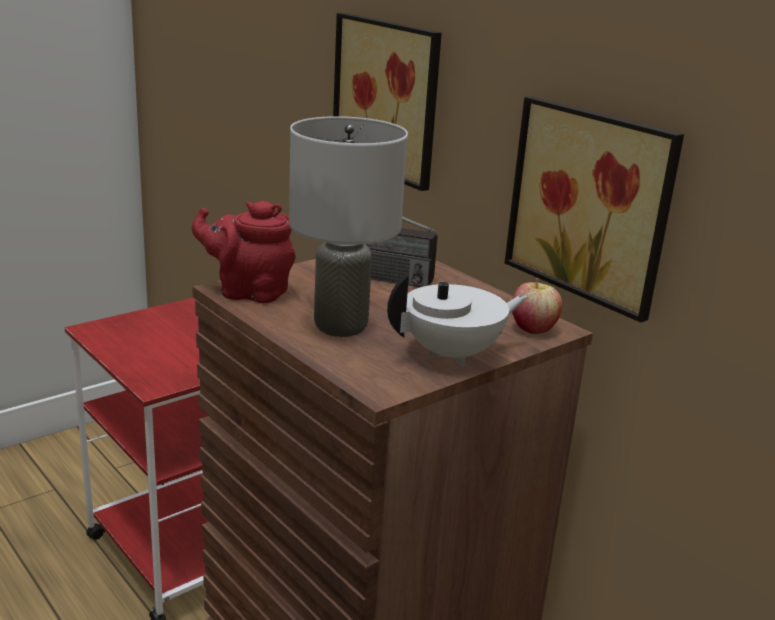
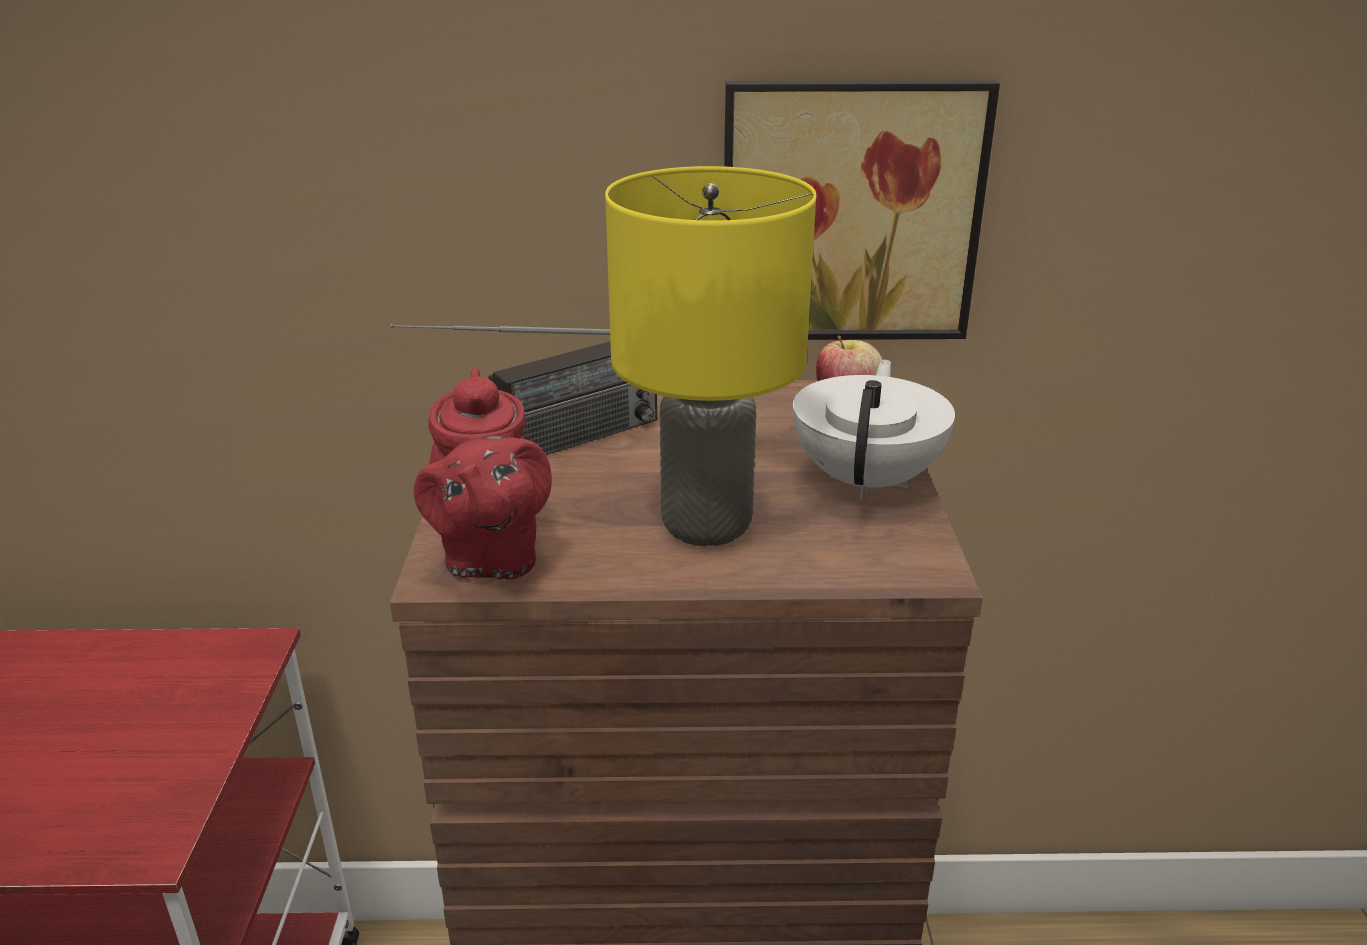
camera: 50 degrees left, 5 degrees up
(248, 292) = (490, 557): red teapot -> red teapot turned 60 degrees counterclockwise
(343, 327) = (707, 524): white table lamp -> yellow table lamp
(390, 98) = (388, 150): picture -> none

